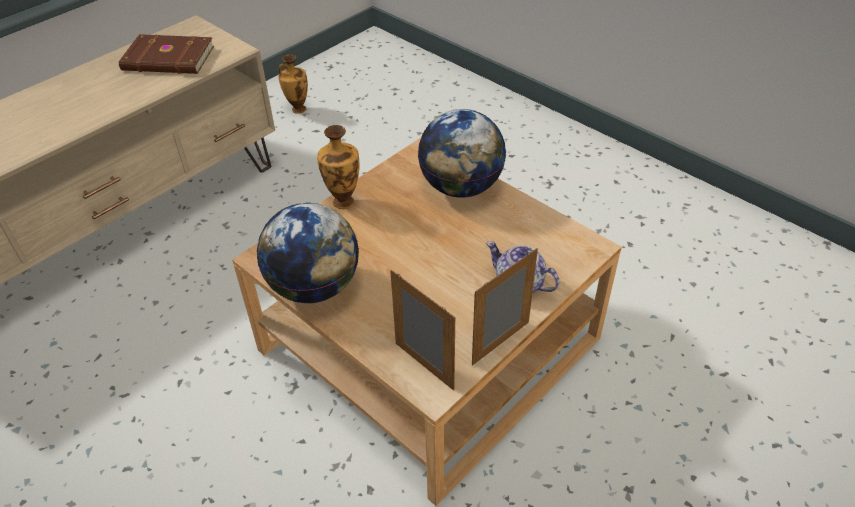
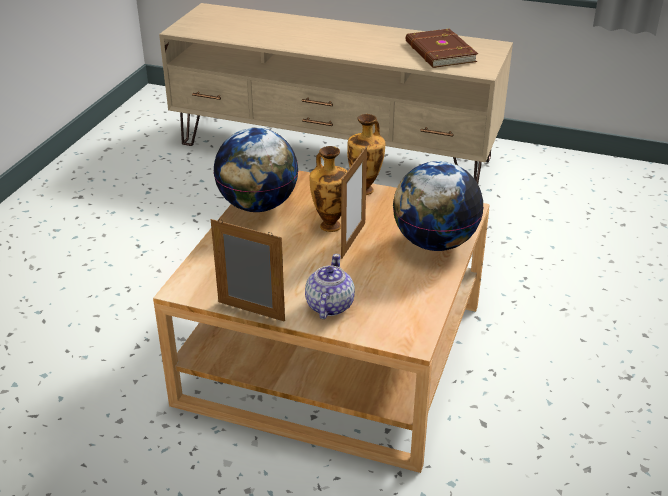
camera: 65 degrees right, 10 degrees down
(297, 109) = (565, 181): vase -> vase (329, 225)
(424, 366) = (205, 278): picture frame -> picture frame (353, 240)

